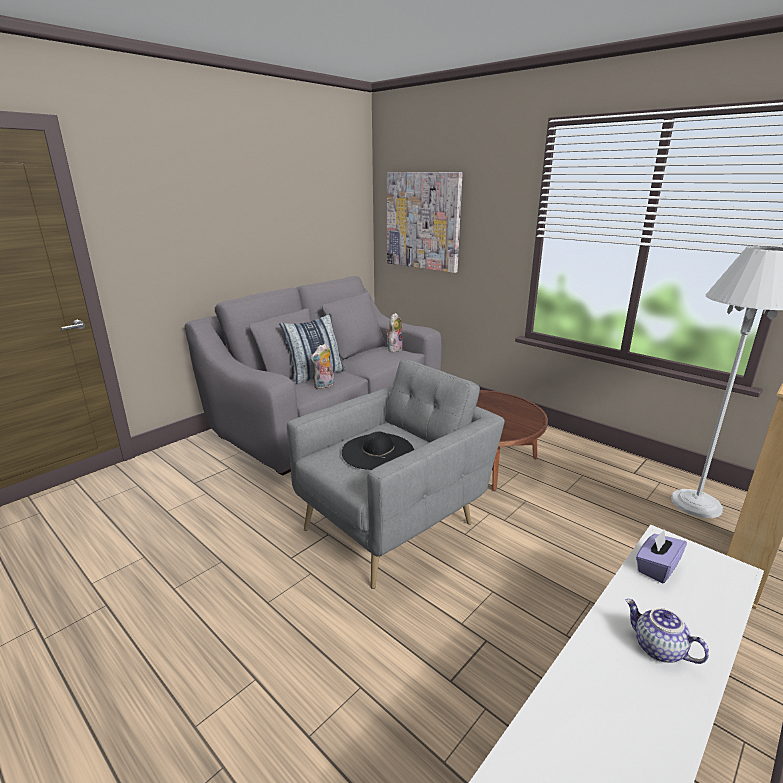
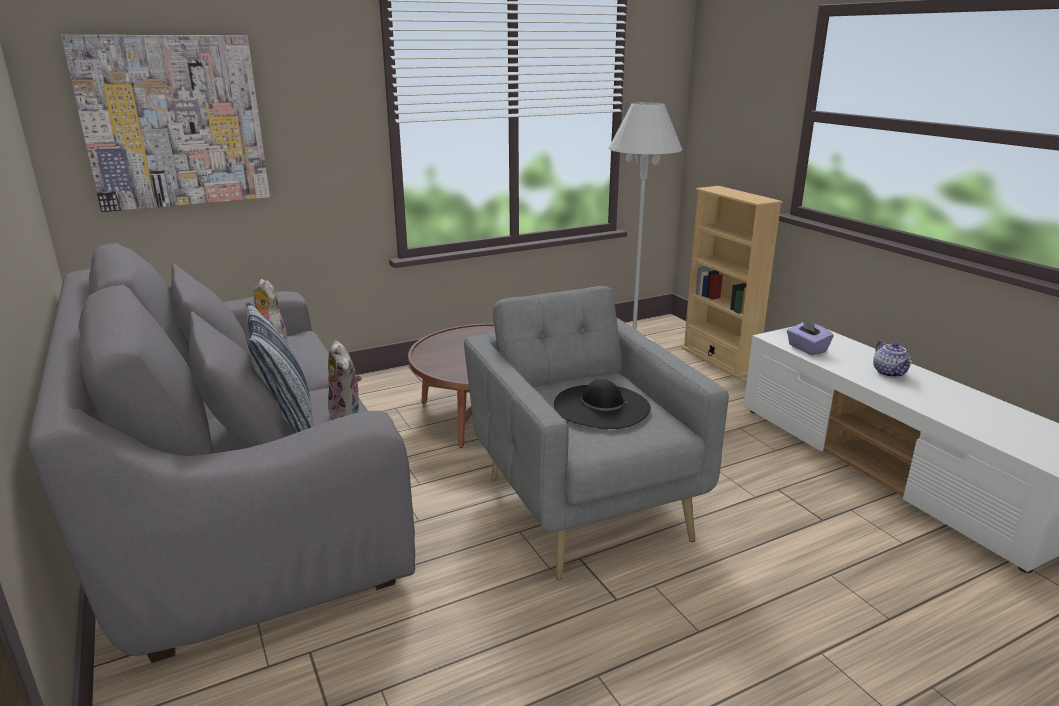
camera: 70 degrees left, 0 degrees up
(657, 649) = (890, 373): teapot -> teapot turned 75 degrees counterclockwise

